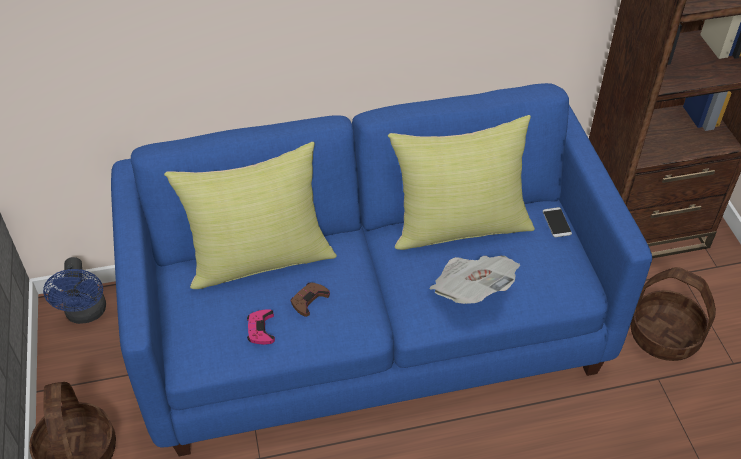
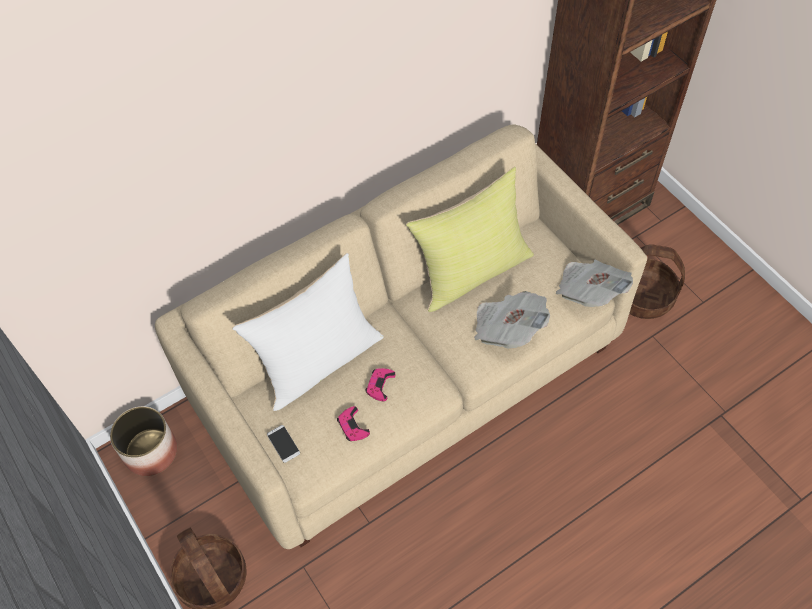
camera: 20 degrees left, 10 degrees up
(86, 314) = (151, 451): blue fan -> planter
(260, 258) = (319, 361): yellow pillow -> white pillow
(309, 300) = (380, 385): brown game controller -> pink game controller
(371, 328) = (409, 374): blue sofa -> beige sofa
(556, 222) = (548, 241): phone -> phone (283, 444)
(582, 282) = (590, 290): none -> newspaper

